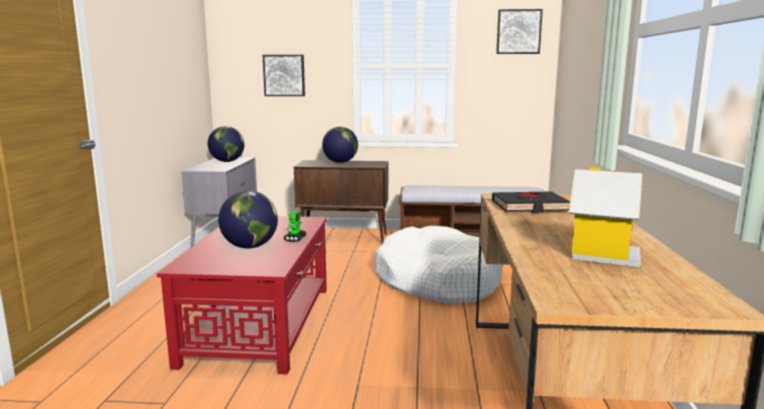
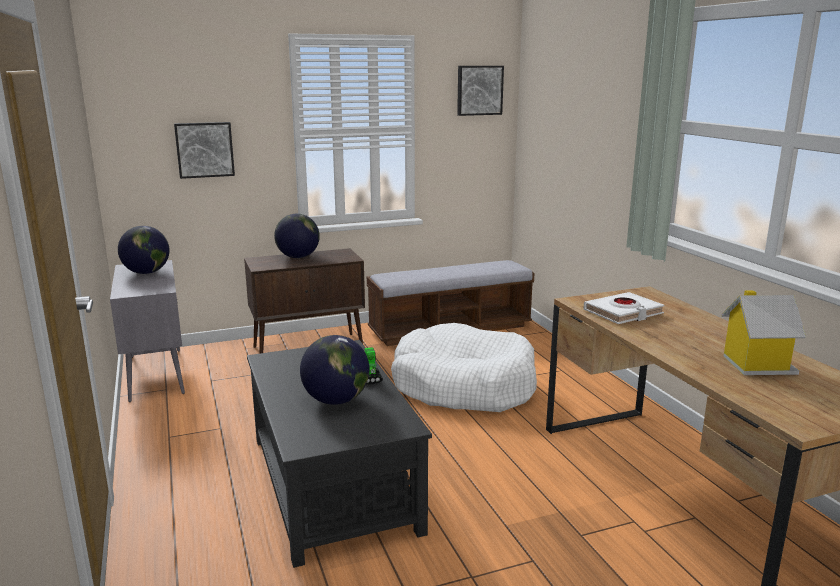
camera: 25 degrees left, 5 degrees up
(261, 323) = (333, 482): red coffee table -> black coffee table
(529, 207) = (623, 313): black book -> white book

